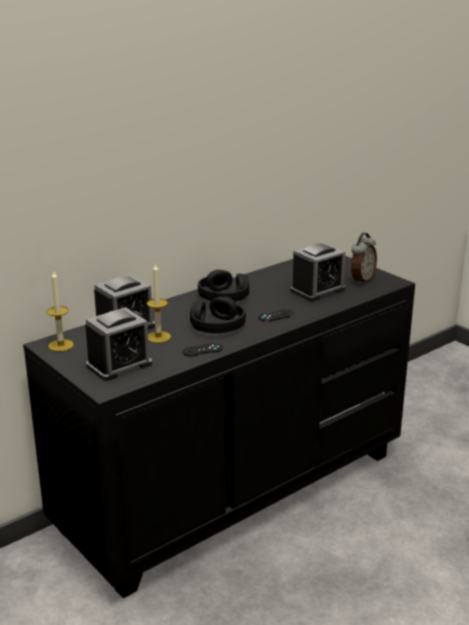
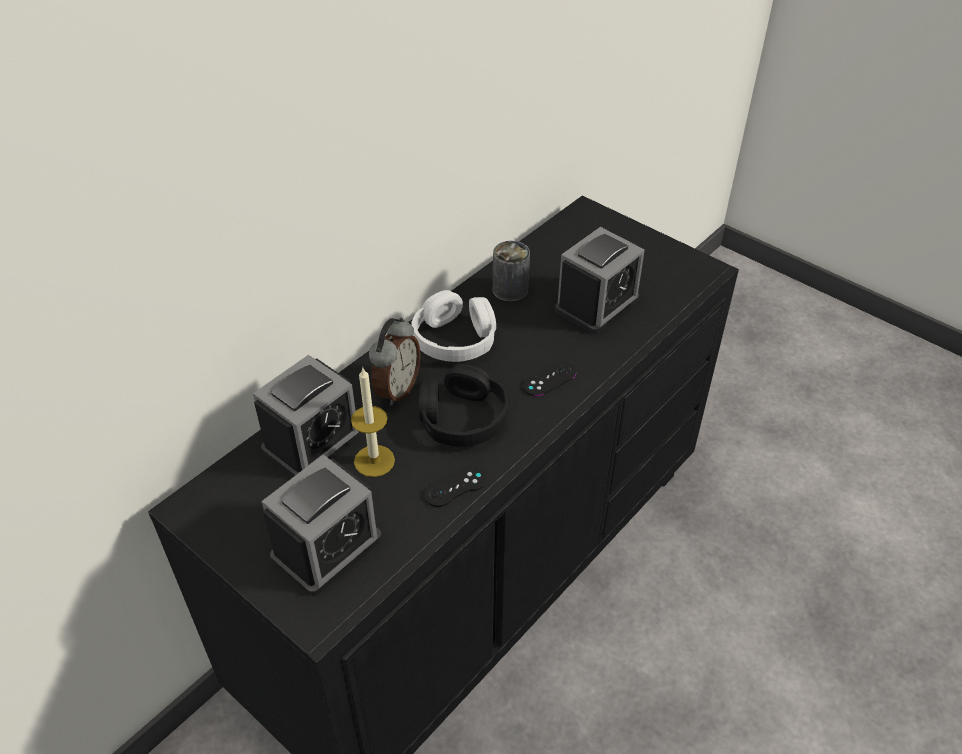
camera: 10 degrees left, 20 degrees up
(61, 345) = (214, 506): candle -> none
(224, 296) = (455, 338): black headphones -> white headphones
(265, 281) = (510, 289): none -> can
(361, 280) = (657, 271): alarm clock -> alarm clock (396, 389)

